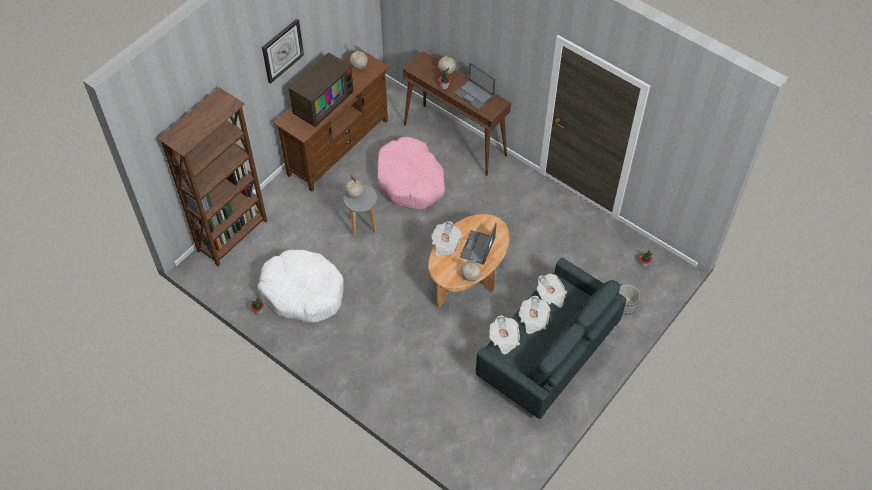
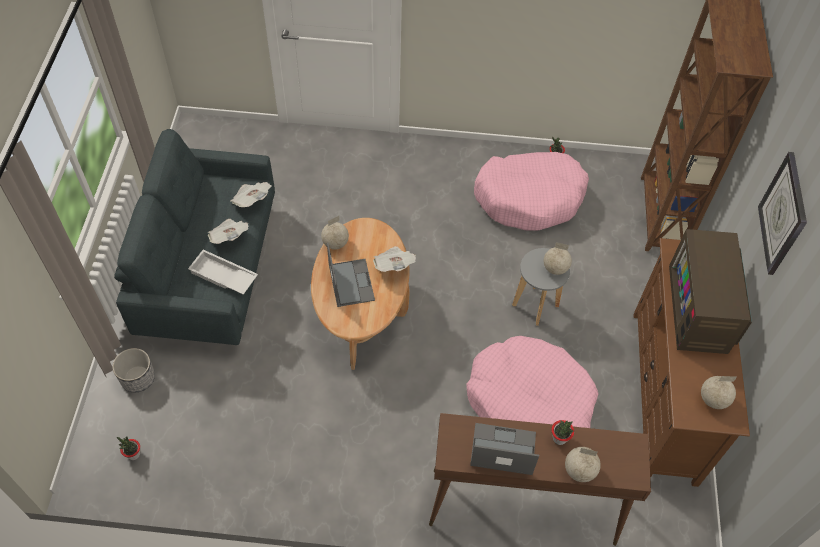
camera: 145 degrees right, 0 degrees up
(302, 292) = (529, 197): white dog bed -> pink dog bed
(551, 295) = (223, 276): newspaper -> white tray

